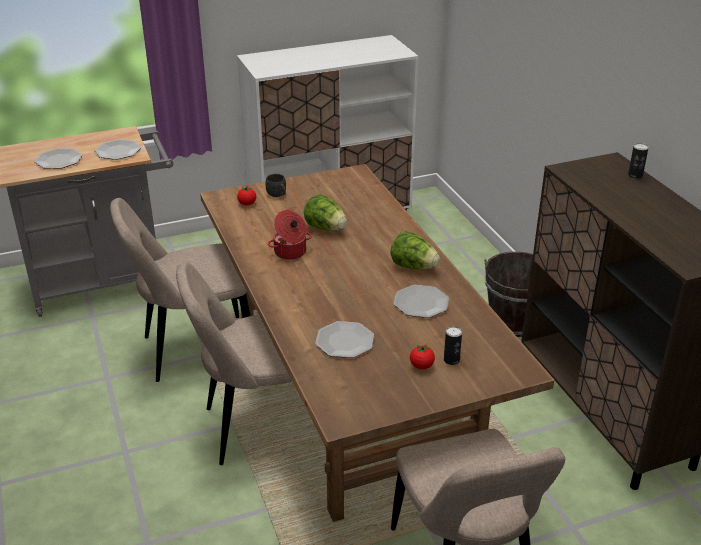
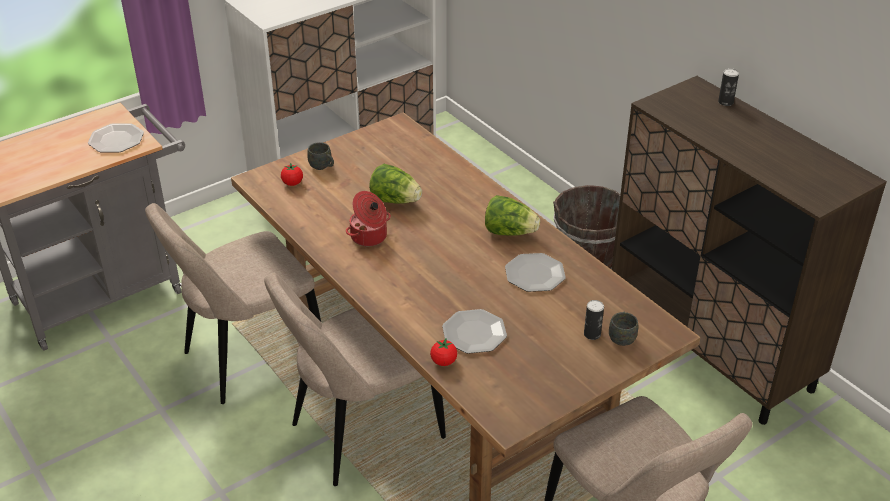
camera: 15 degrees left, 5 degrees up
(59, 160) = (49, 162): plate -> none
(421, 366) = (565, 346): tomato -> tomato (443, 361)
(478, 367) = (622, 337): none -> grey mug

